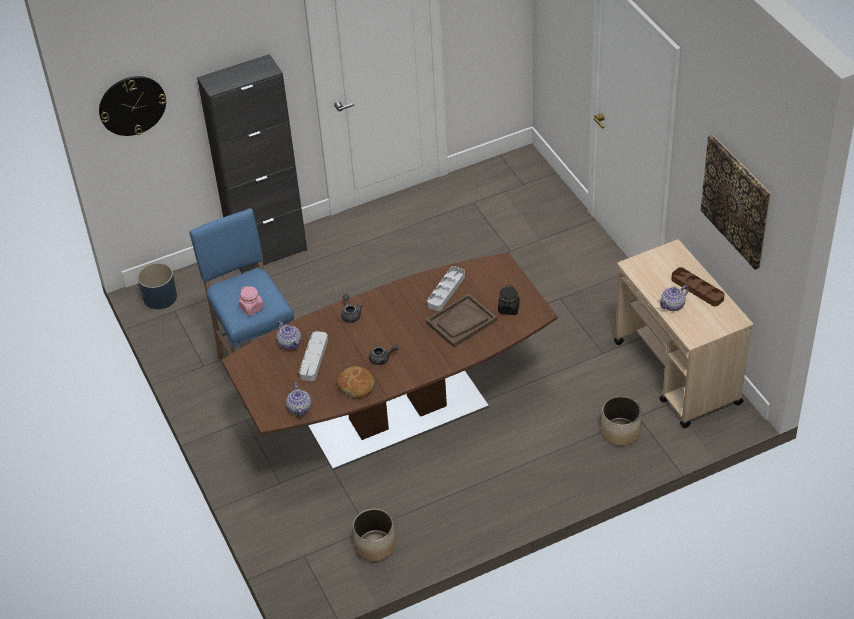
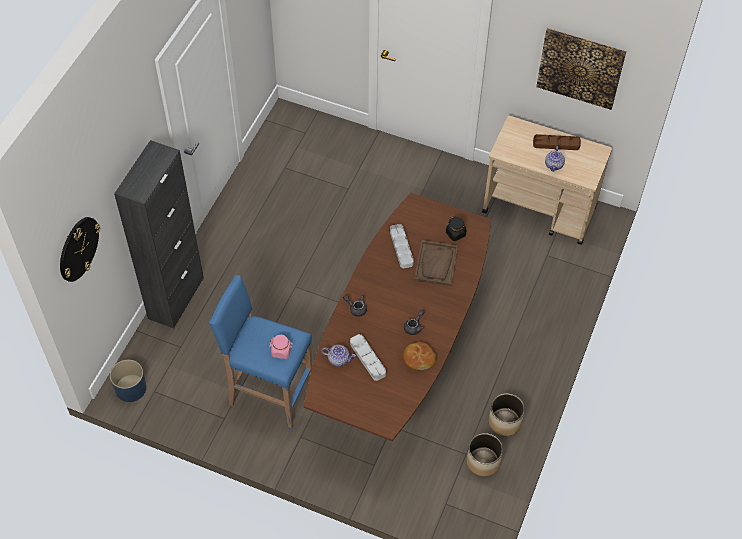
camera: 45 degrees left, 10 degrees up
(300, 408) = (399, 402): teapot -> none
(620, 432) = (548, 273): planter -> planter (505, 422)

